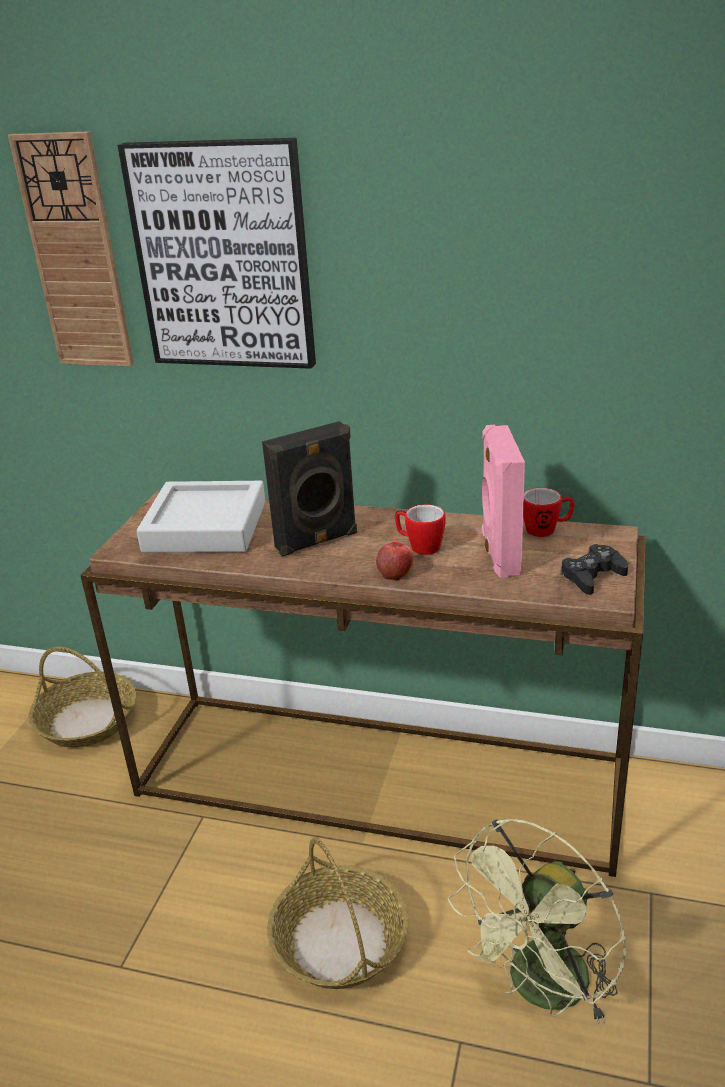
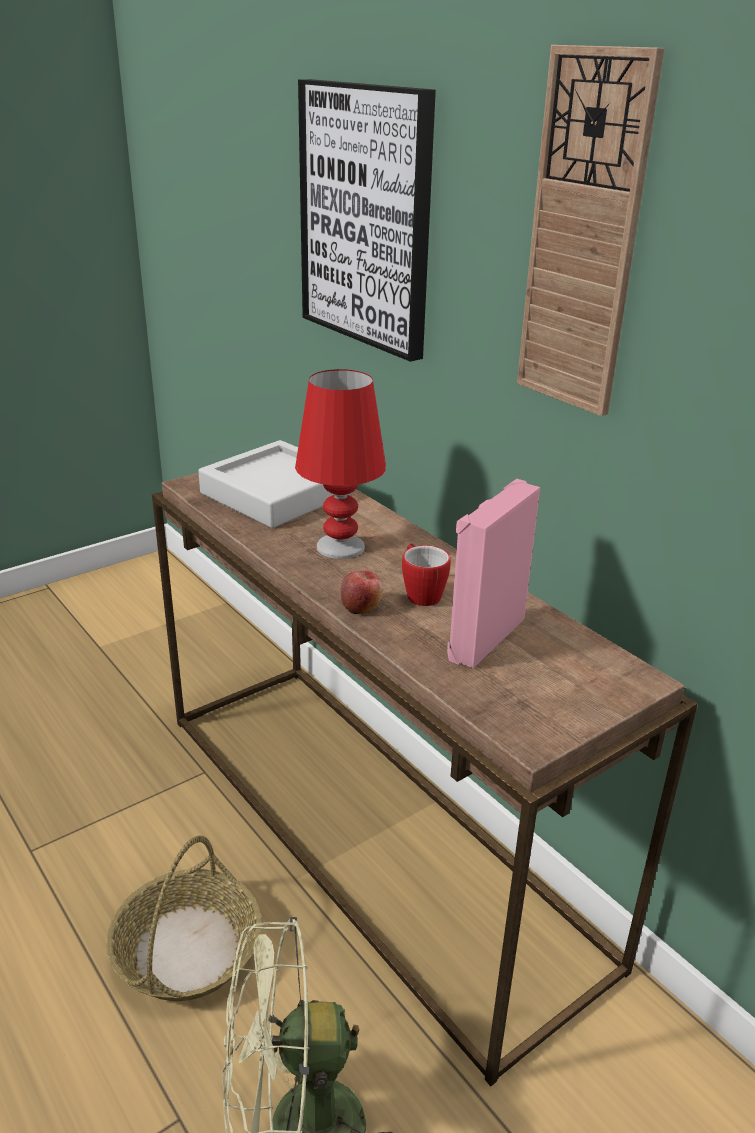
camera: 35 degrees right, 0 degrees up
(75, 254) = (270, 192): wall clock -> wall clock (584, 237)
(88, 721) = (209, 645): basket -> none
(317, 541) = (341, 546): black speaker -> red table lamp
(546, 530) = (571, 638): mug -> none
(592, 576) = (546, 709): black game controller -> none

